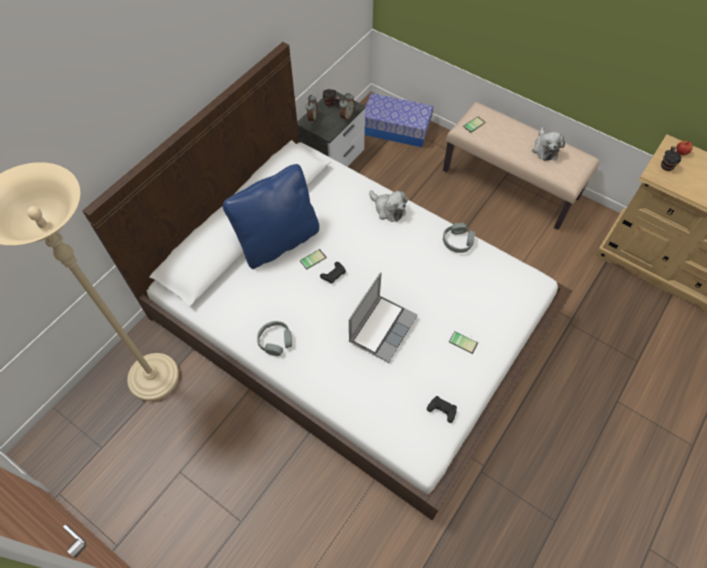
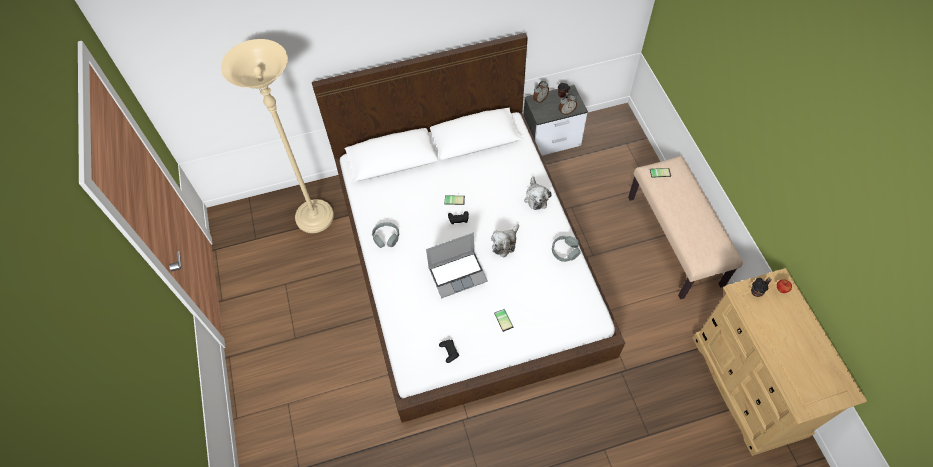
camera: 40 degrees right, 0 degrees up
(278, 241) = (443, 174): blue pillow -> none
(396, 129) = (620, 144): storage box -> none
(545, 149) = (700, 225): plush toy -> plush toy (505, 243)

